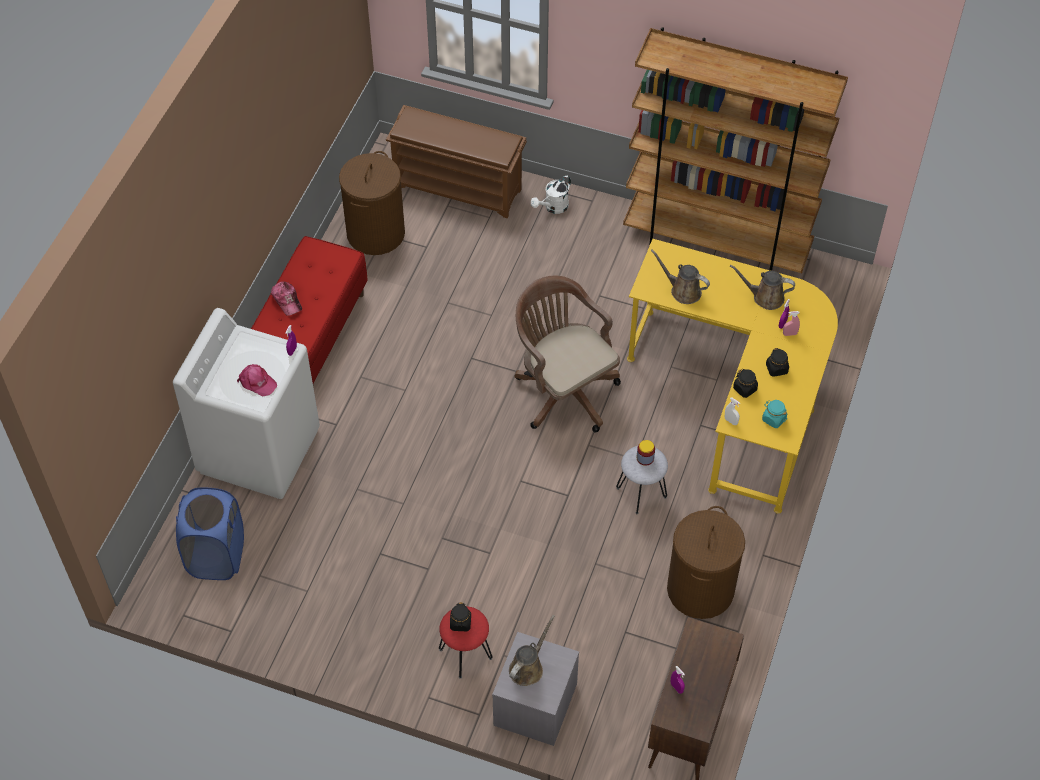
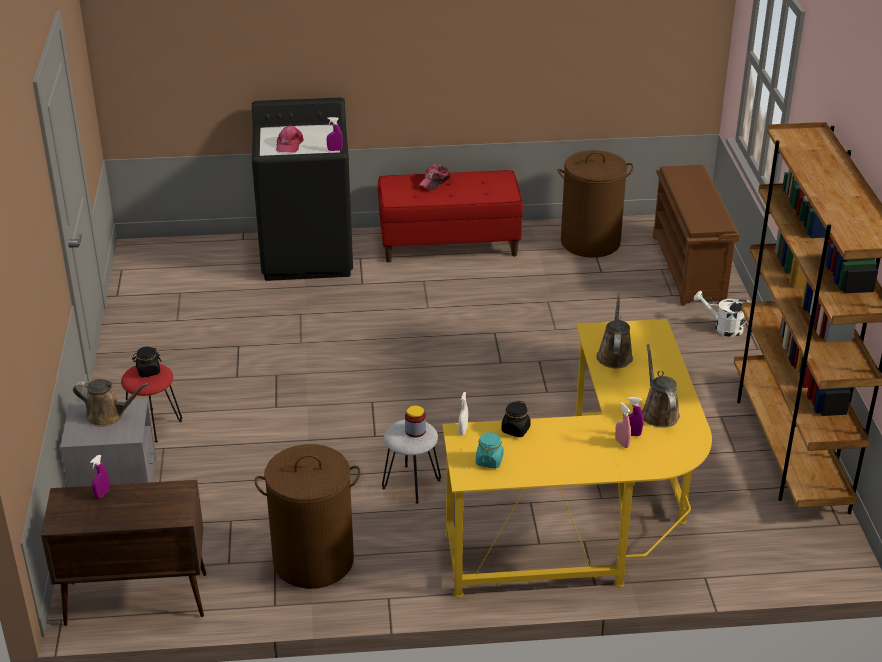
camera: 65 degrees right, 20 degrees down
(216, 556) = (187, 267): blue laundry basket -> none
(259, 450) = (308, 255): white washing machine -> black washing machine
(563, 390) = (501, 397): brown office chair -> none
(776, 369) = (563, 446): black jar -> none

